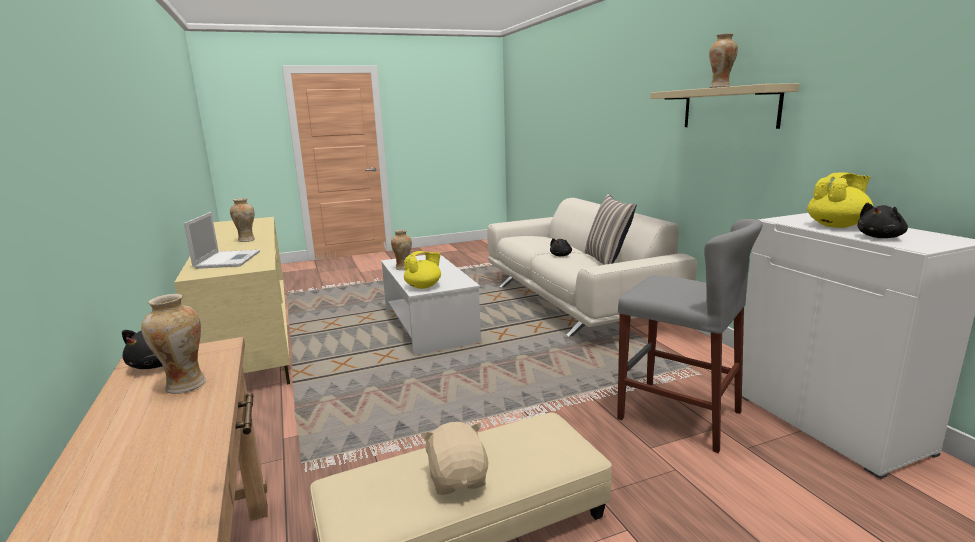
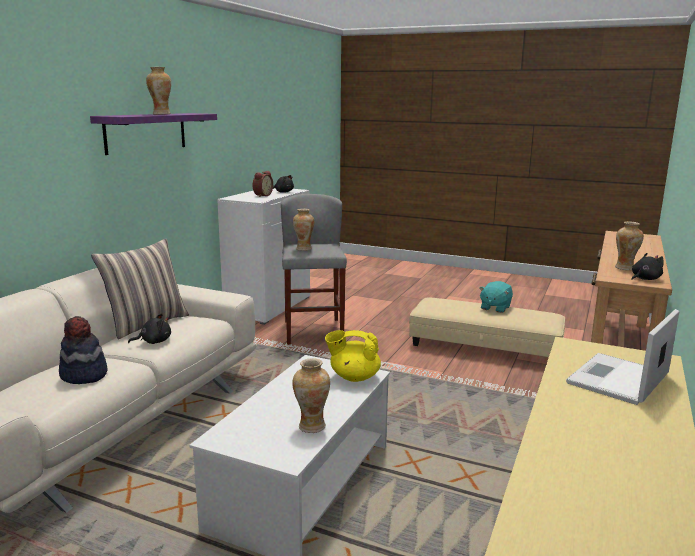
camera: 135 degrees left, 0 degrees up
(246, 240) = (584, 444): vase -> vase (304, 249)
(458, 478) = (495, 308): beige plush toy -> turquoise plush toy
(532, 241) = (83, 375): none -> hat
(729, 108) = (146, 132): beige shelf -> purple shelf
(837, 226) = (262, 195): yellow teapot -> alarm clock

